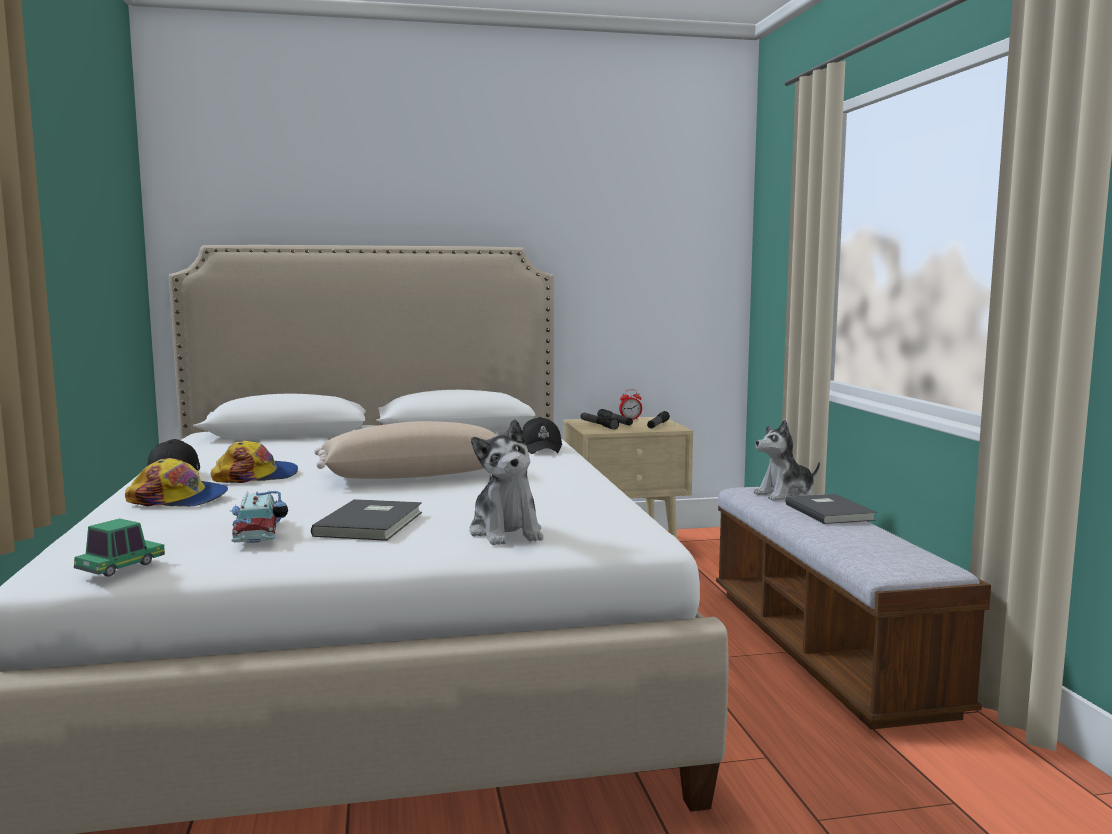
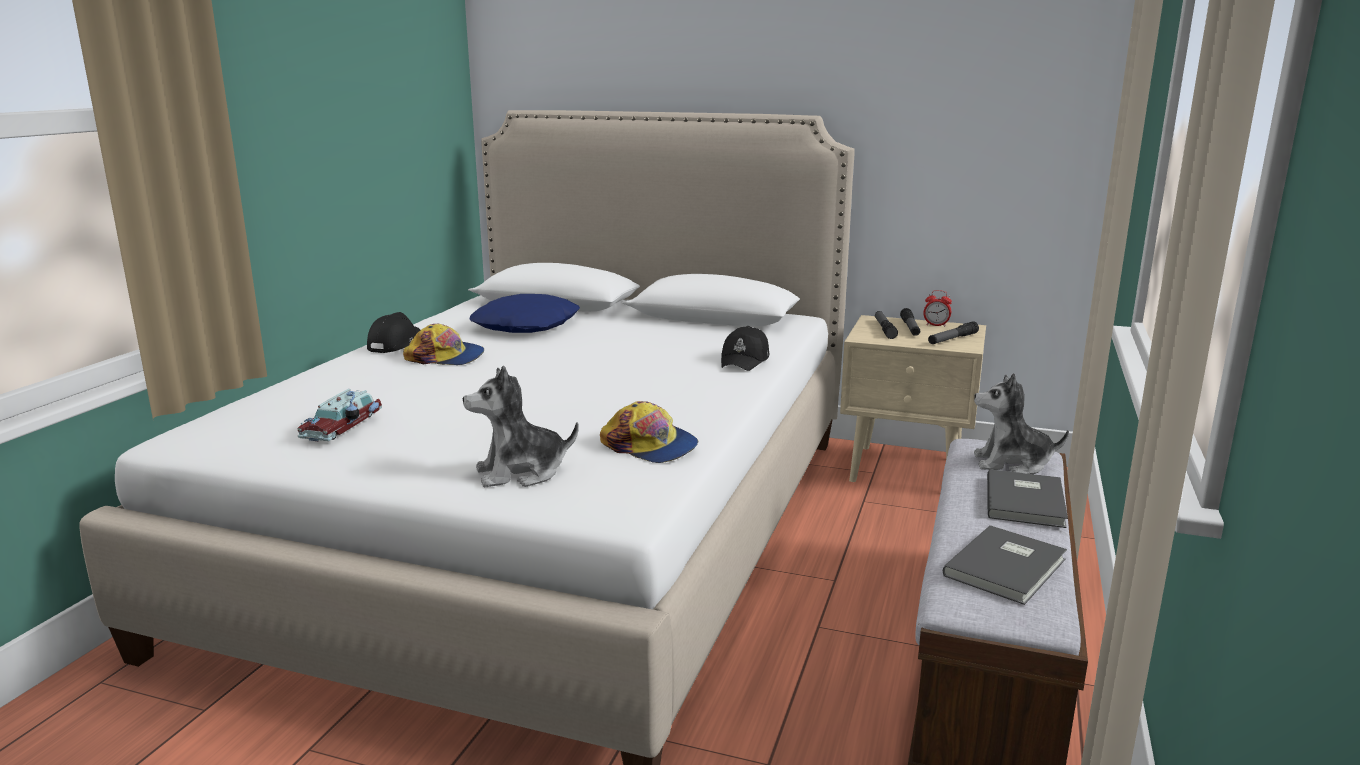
camera: 30 degrees right, 10 degrees up
(120, 566) = (209, 445): toy car -> none
(179, 499) = (351, 376): cap -> cap (650, 446)
(291, 449) = (527, 326): none -> blue pillow
(372, 523) = (437, 436): grey book -> grey book (1008, 568)
(416, 475) = (570, 379): beige pillow -> none
(506, 532) = (521, 473): plush toy -> plush toy turned 60 degrees clockwise

